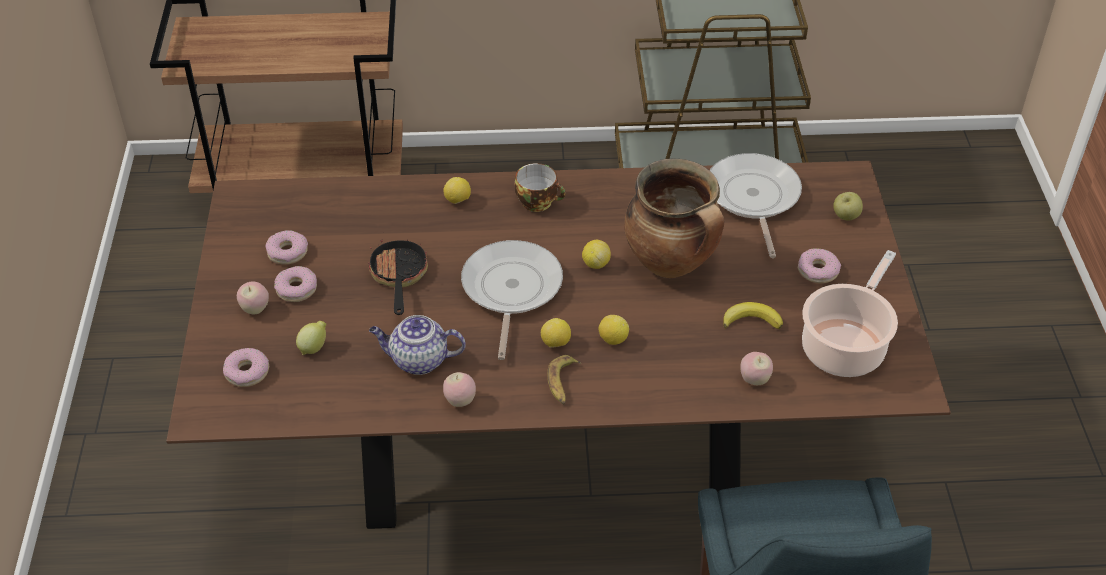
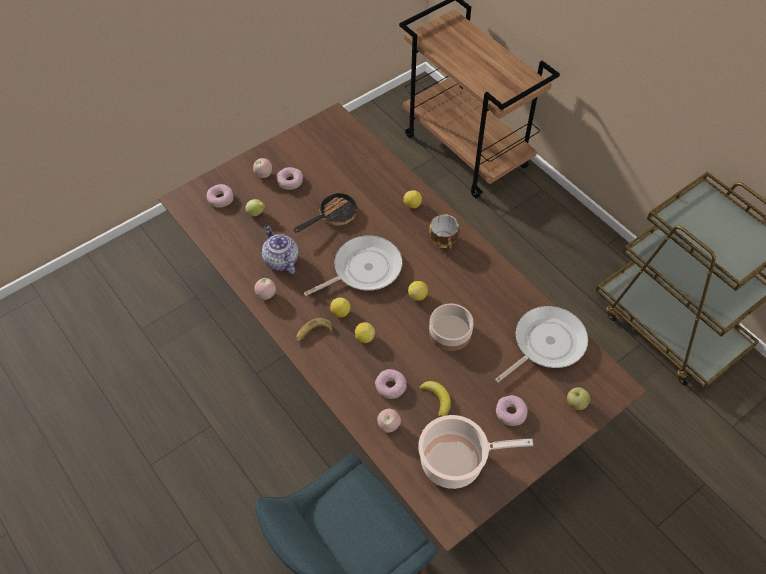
camera: 55 degrees right, 10 degrees up
(287, 252) = (312, 161): donut -> donut (390, 386)
(672, 264) = (450, 333): cooking pot -> bowl

